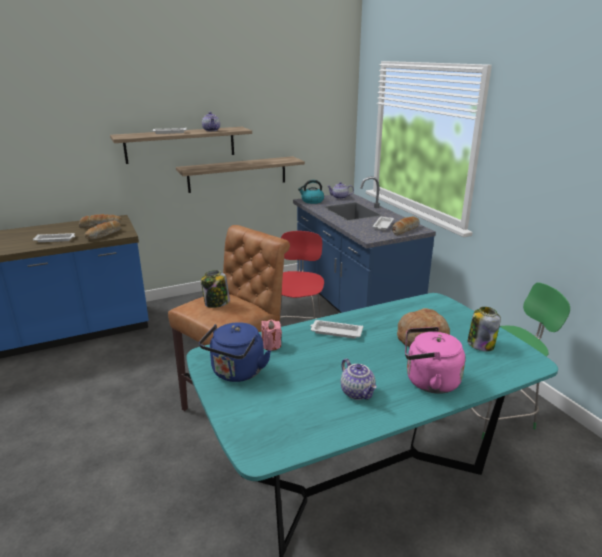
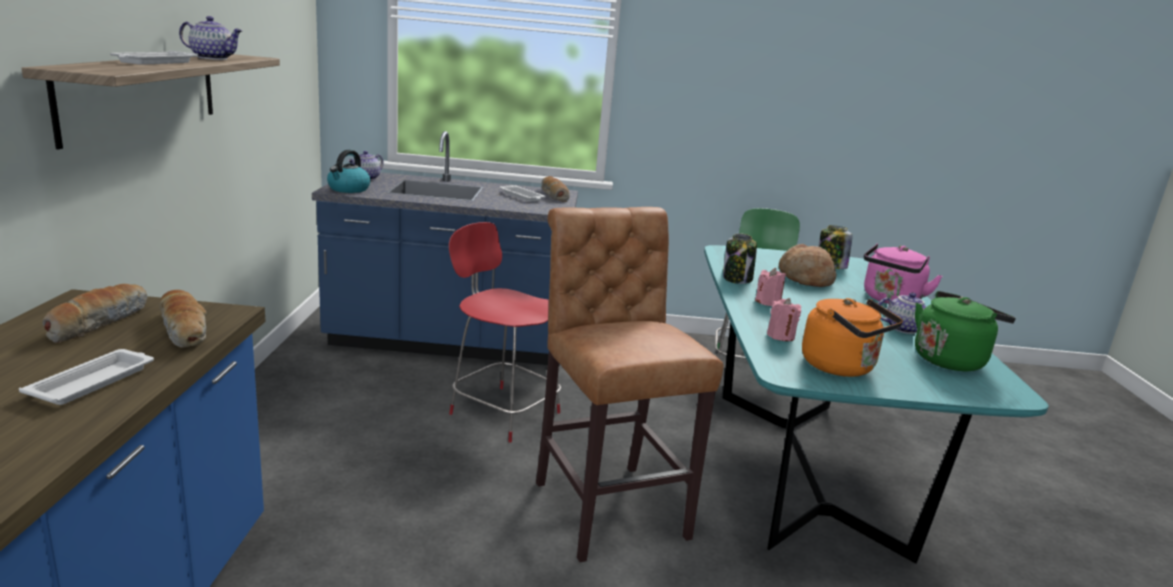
camera: 65 degrees left, 5 degrees down
(216, 303) = (630, 333): jar -> jar (737, 279)
(236, 373) = (841, 368): blue kettle -> orange kettle
(237, 174) = (217, 156): shelf -> none
(307, 420) = (950, 360): none -> green kettle
(335, 332) = (768, 302): white tray -> pink candle

